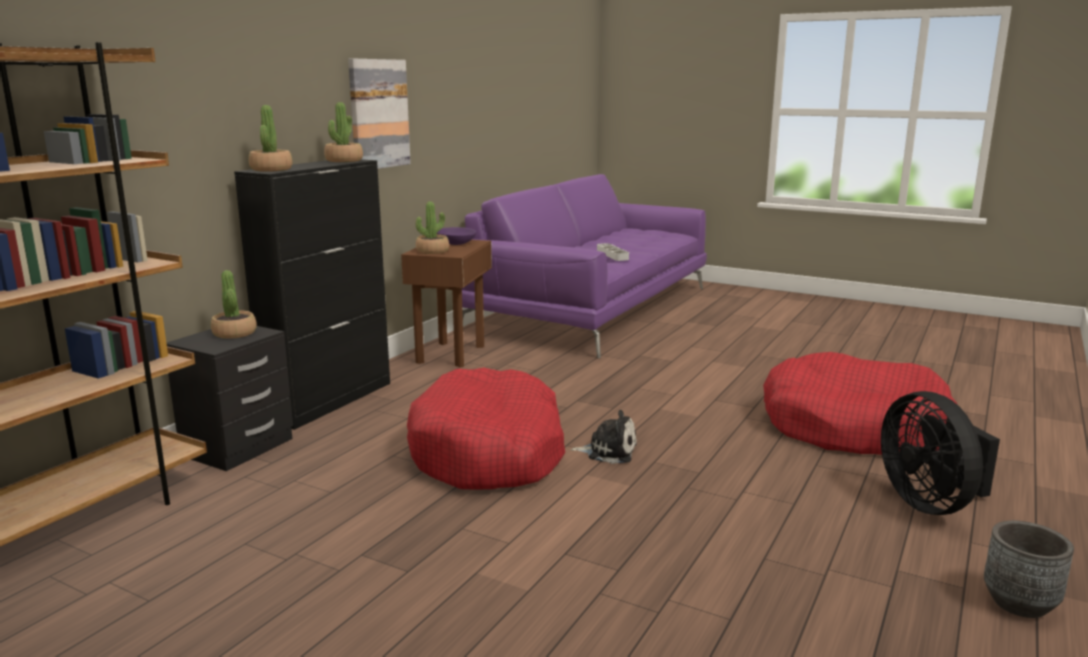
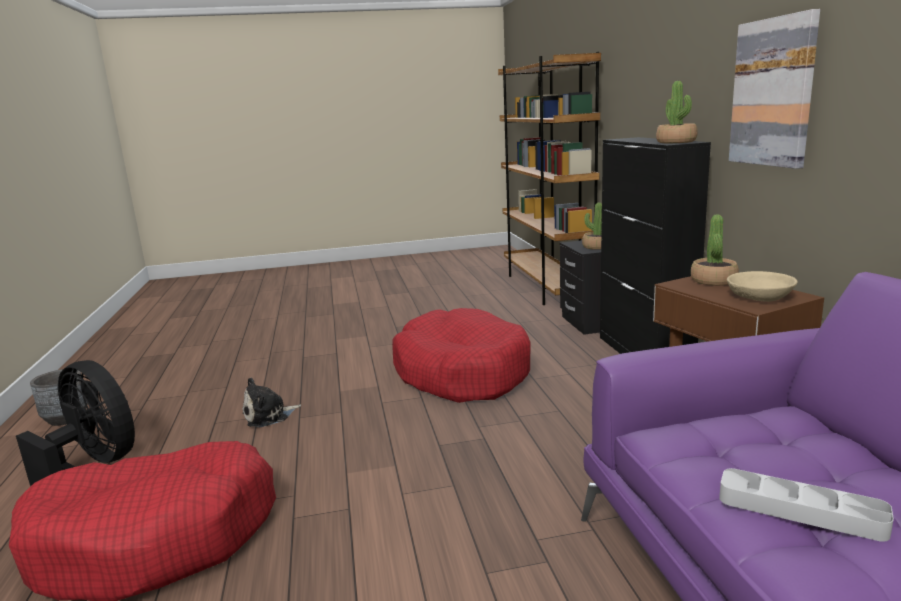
camera: 140 degrees right, 0 degrees up
(271, 169) = (631, 138): potted plant -> none
(456, 243) = (760, 297): purple bowl -> beige bowl
(608, 451) = (384, 405): plush toy -> plush toy (268, 416)

